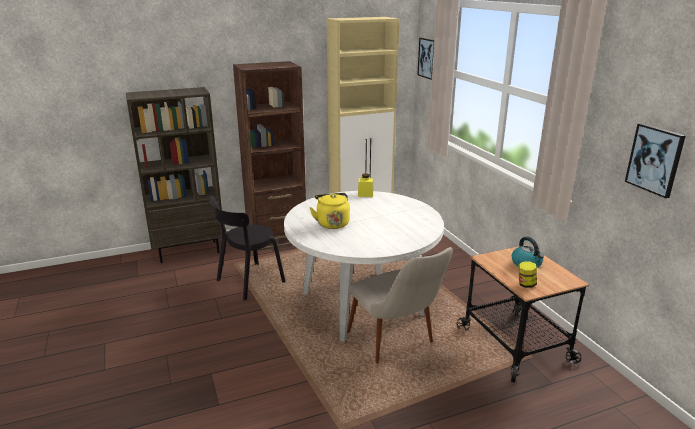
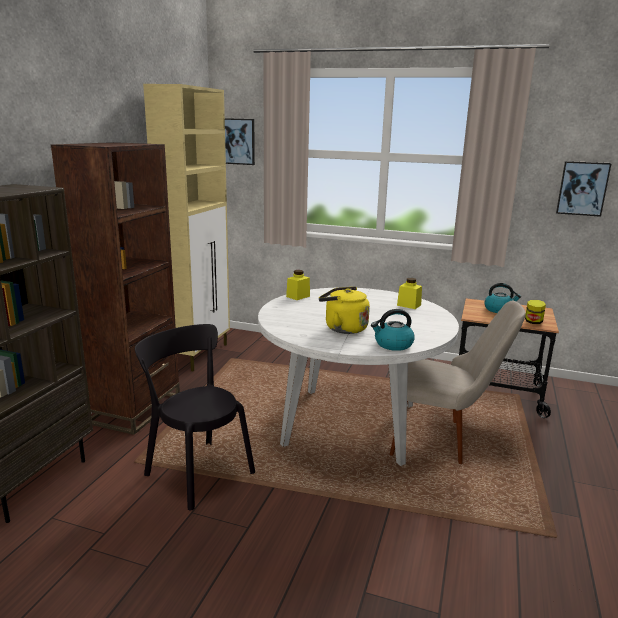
camera: 50 degrees left, 5 degrees down
(248, 282) = (197, 471): black chair -> black chair turned 135 degrees clockwise
(329, 244) = (393, 344): none -> kettle
(418, 226) = (409, 305): none -> yellow jar

